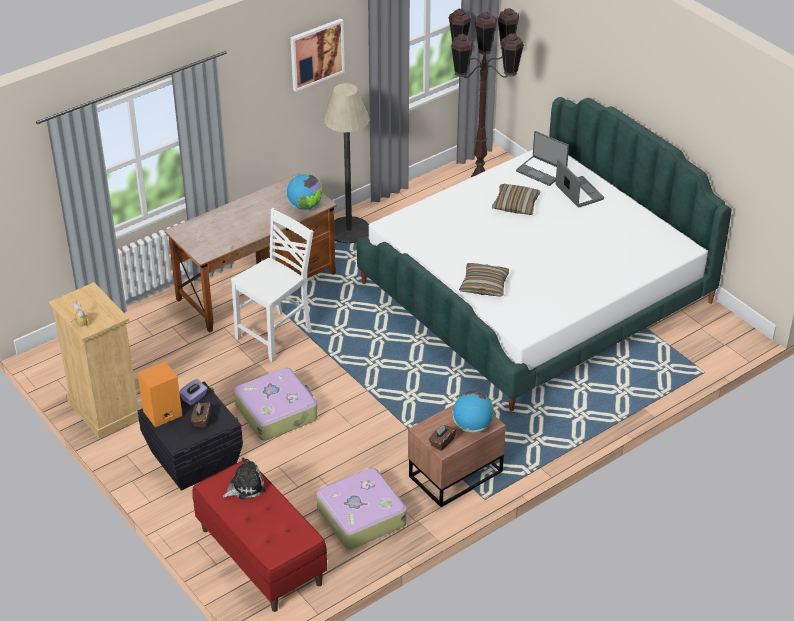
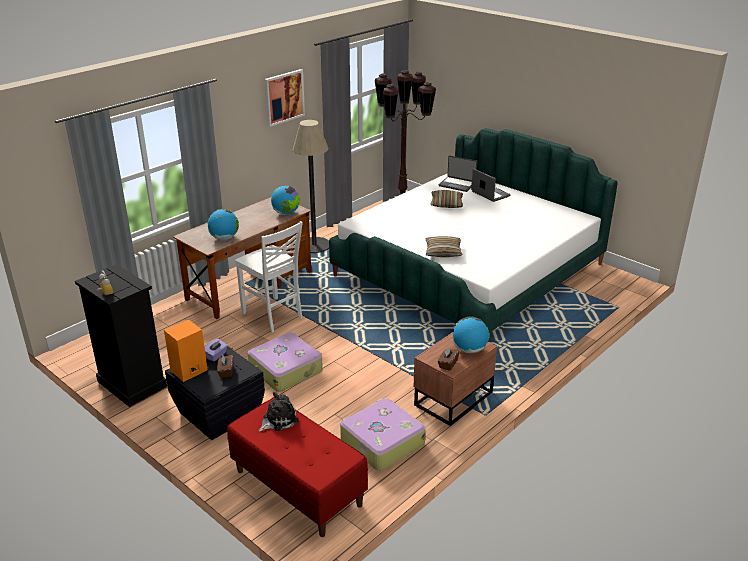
camera: 10 degrees left, 10 degrees down
(104, 409) = (131, 384): beige dresser -> black dresser
(224, 240) = (224, 238): none -> globe
(276, 335) = (273, 316): white chair -> white chair turned 105 degrees clockwise

